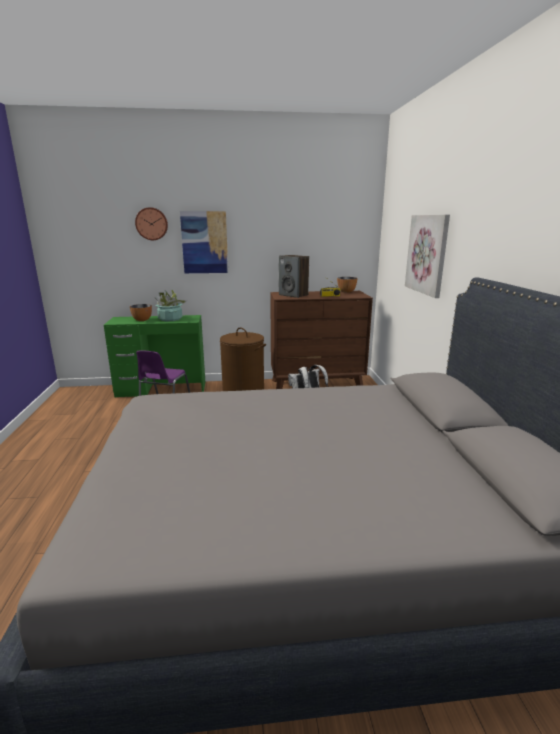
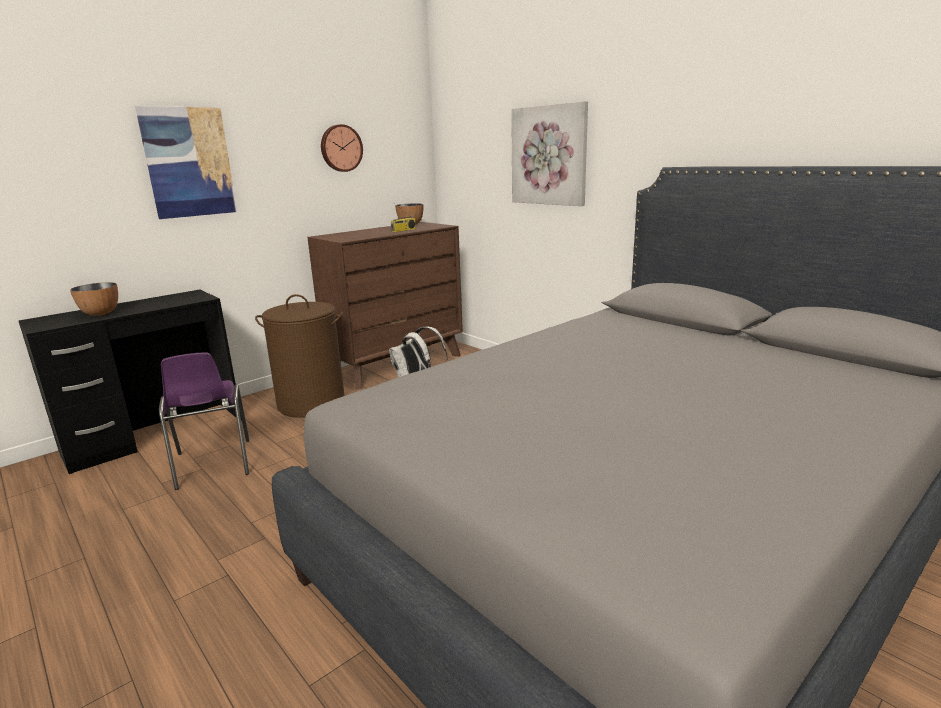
camera: 35 degrees left, 0 degrees up
(152, 224) = (80, 130): wall clock -> wall clock (341, 148)
(162, 389) = (155, 435): green desk -> black desk
(170, 319) = (155, 303): potted plant -> none
(294, 295) = (353, 235): speaker -> none

